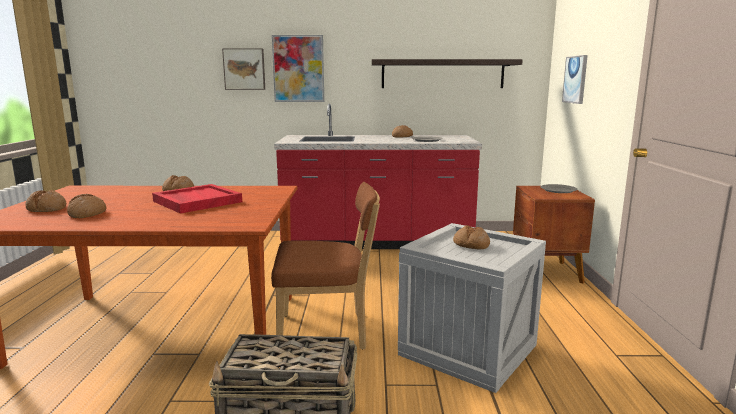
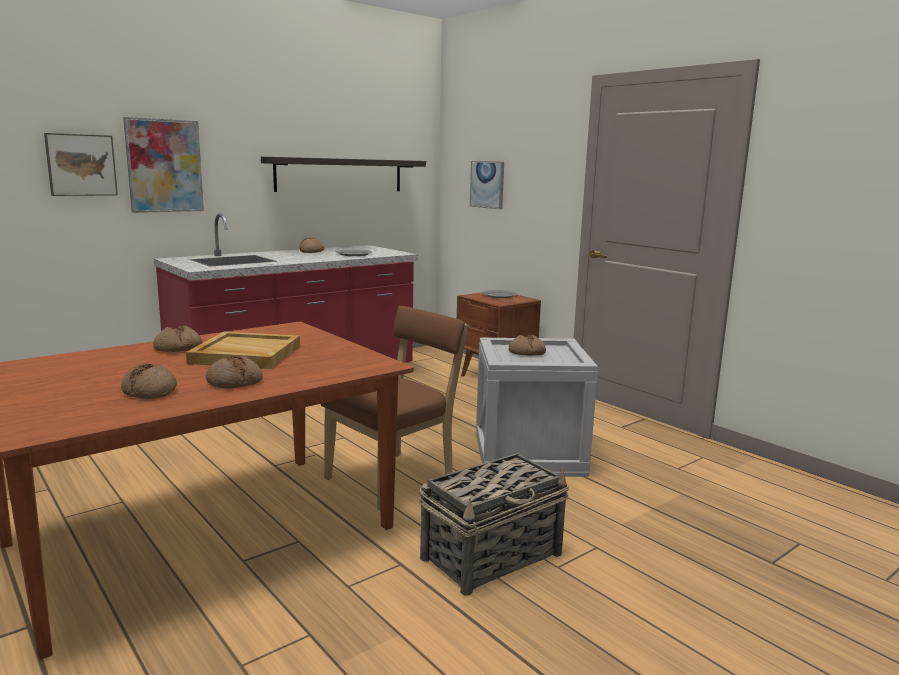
camera: 40 degrees left, 0 degrees up
(47, 208) = (59, 398): bread -> bread (234, 382)
(196, 201) = (245, 354): red tray -> beige tray

